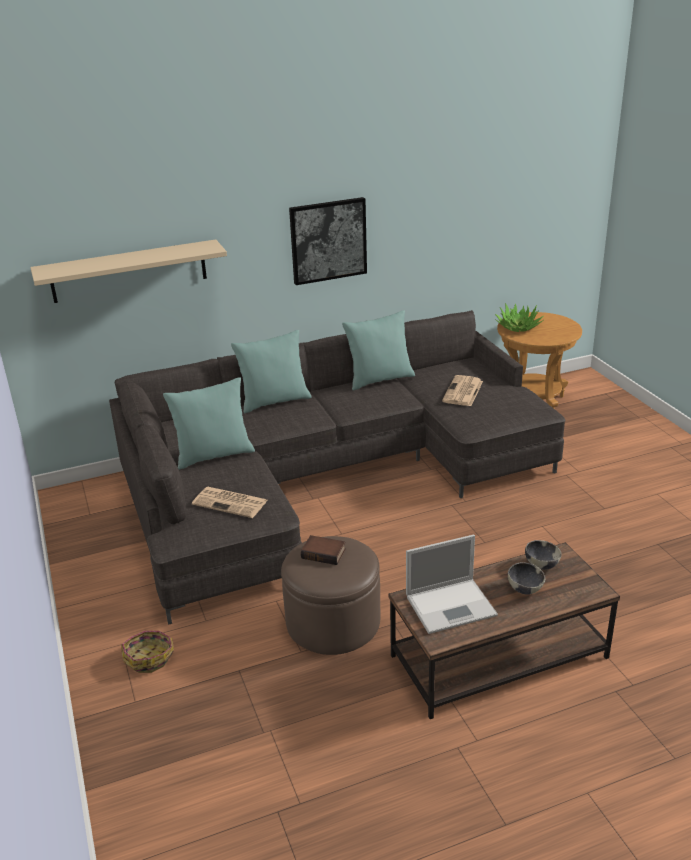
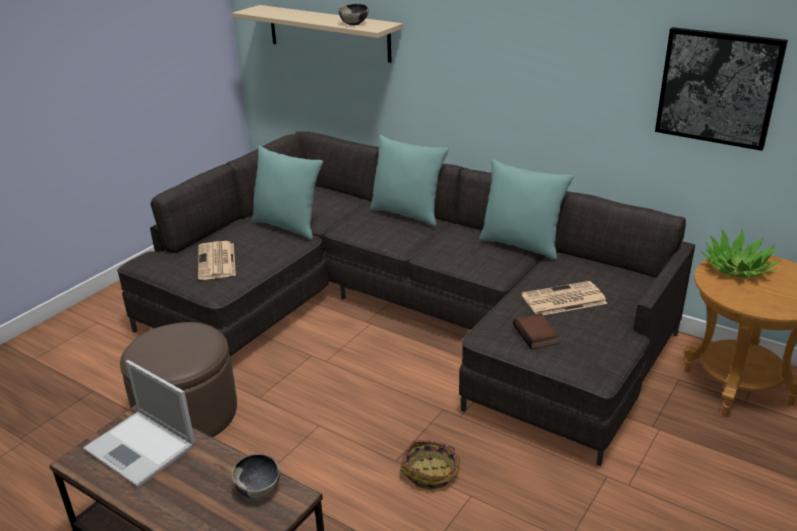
camera: 55 degrees right, 0 degrees up
(149, 657) = (87, 341): basket -> basket (431, 472)
(324, 553) = (182, 338): book -> book (537, 335)
(328, 240) = (518, 60): picture -> picture (718, 87)
(525, 589) = (201, 492): bowl -> bowl (354, 24)

